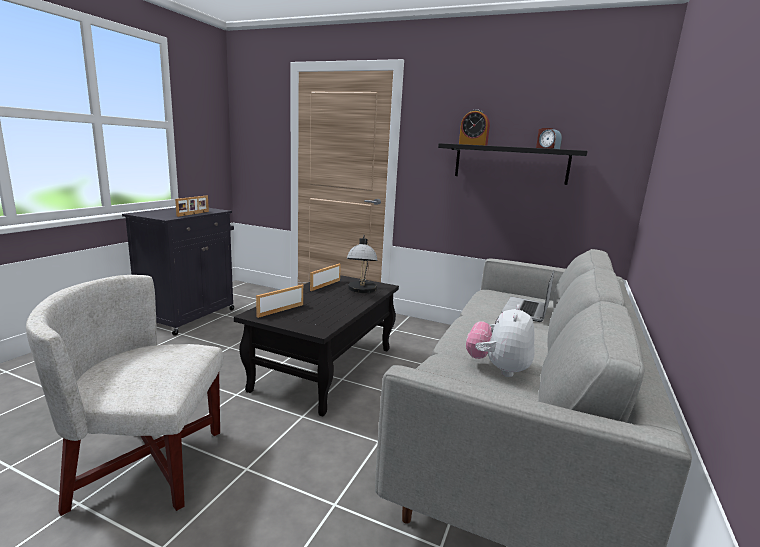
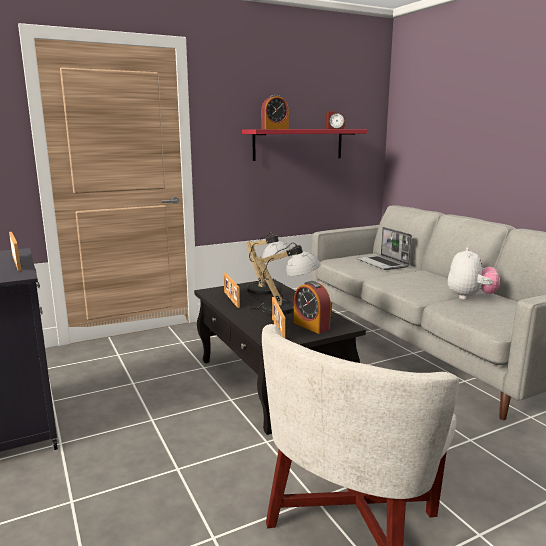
camera: 50 degrees left, 0 degrees up
(303, 319) = (311, 326): none -> alarm clock
(332, 304) = (288, 309): none -> table lamp
(498, 369) = (470, 297): plush toy -> plush toy turned 135 degrees counterclockwise
(510, 164) = (298, 144): black shelf -> red shelf

